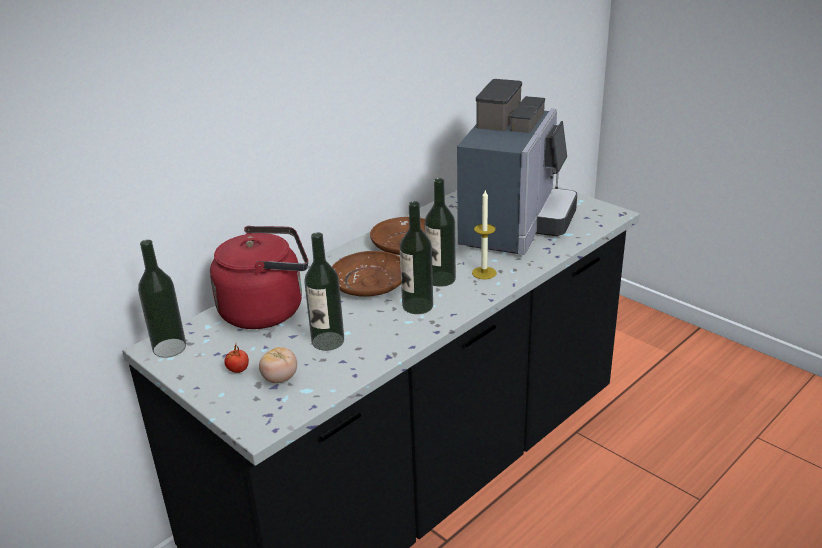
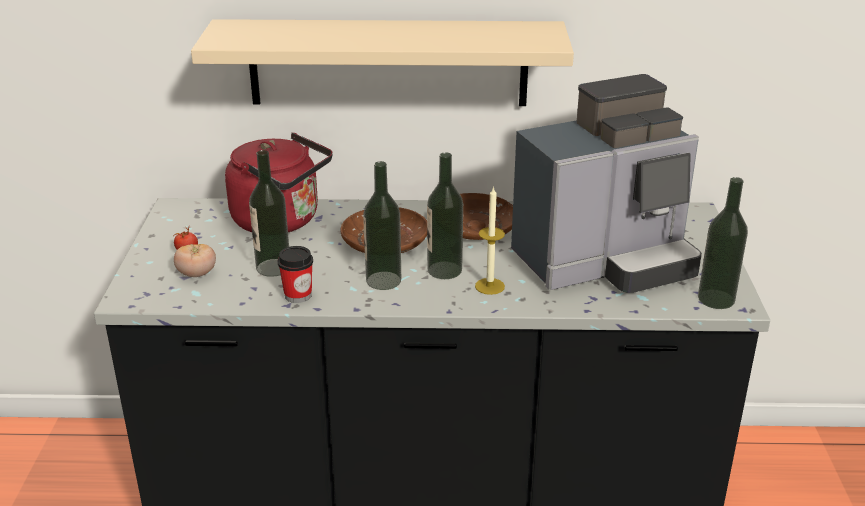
camera: 45 degrees right, 0 degrees up
(169, 348) = (181, 212): bottle -> bottle (716, 299)
(296, 135) = (388, 63): none -> beige shelf
(383, 347) = (298, 295): none -> cup

